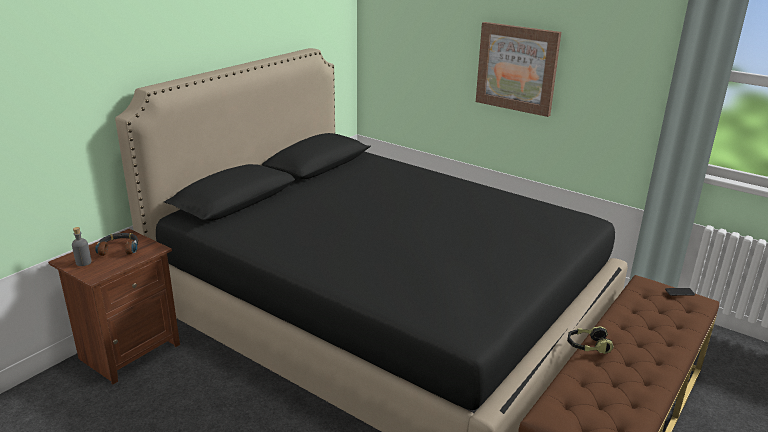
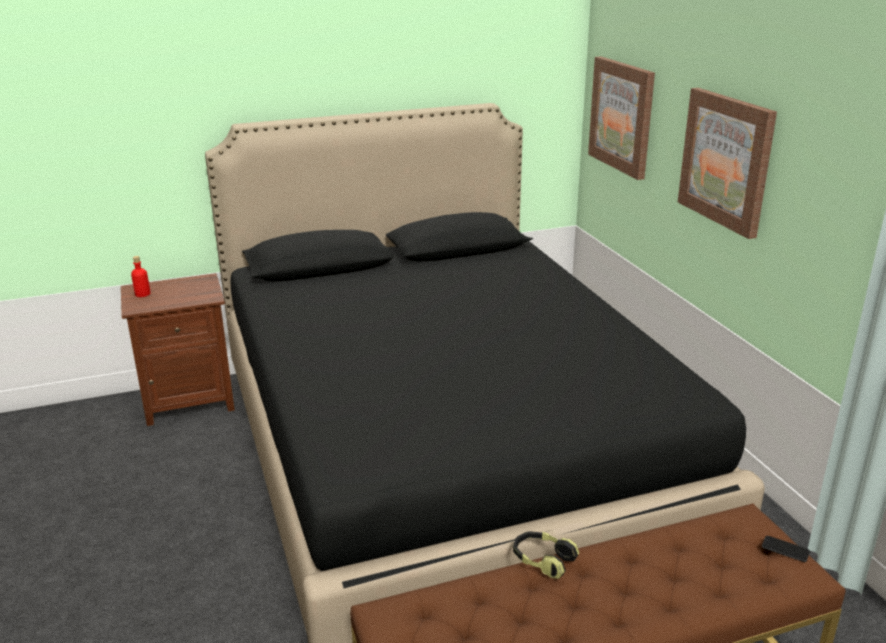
camera: 35 degrees right, 0 degrees up
(83, 262) = (142, 294): grey bottle -> red bottle
(119, 248) = (184, 289): headphones -> none
(405, 48) = (622, 116): none -> picture

